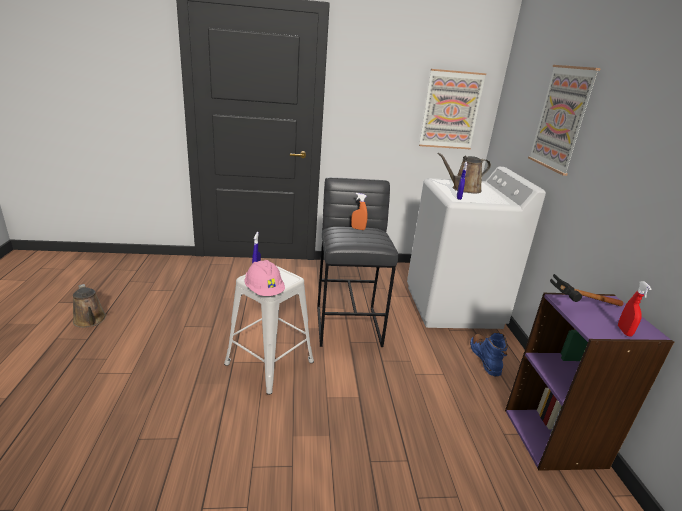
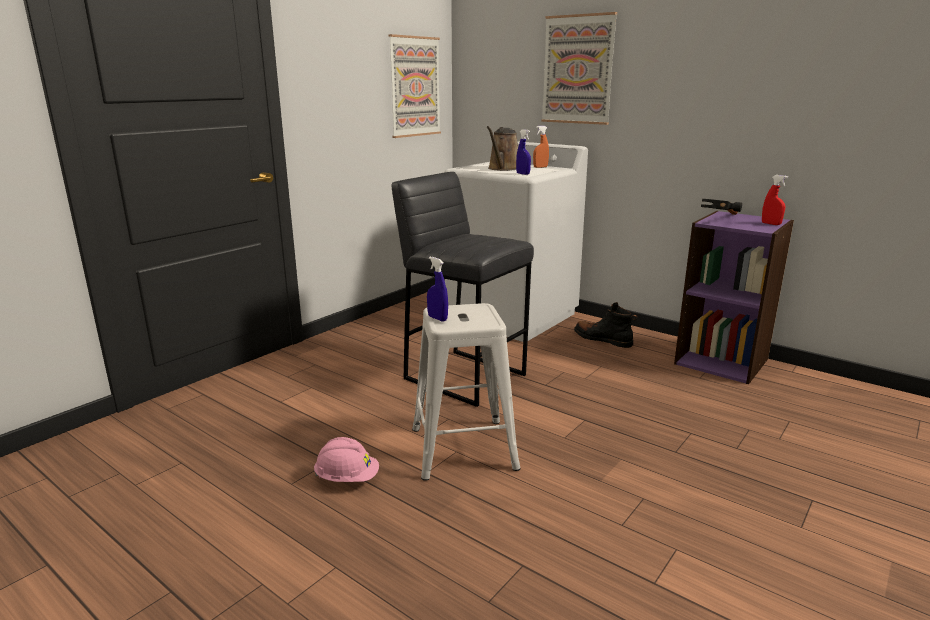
camera: 45 degrees left, 5 degrees down
(90, 320) = (119, 573): brown watering can -> none
(264, 291) = (490, 326): pink hard hat -> pink hard hat (347, 478)
(358, 229) = (458, 237): orange spray bottle -> orange spray bottle (540, 167)
(485, 358) = (603, 340): blue boot -> black boot

